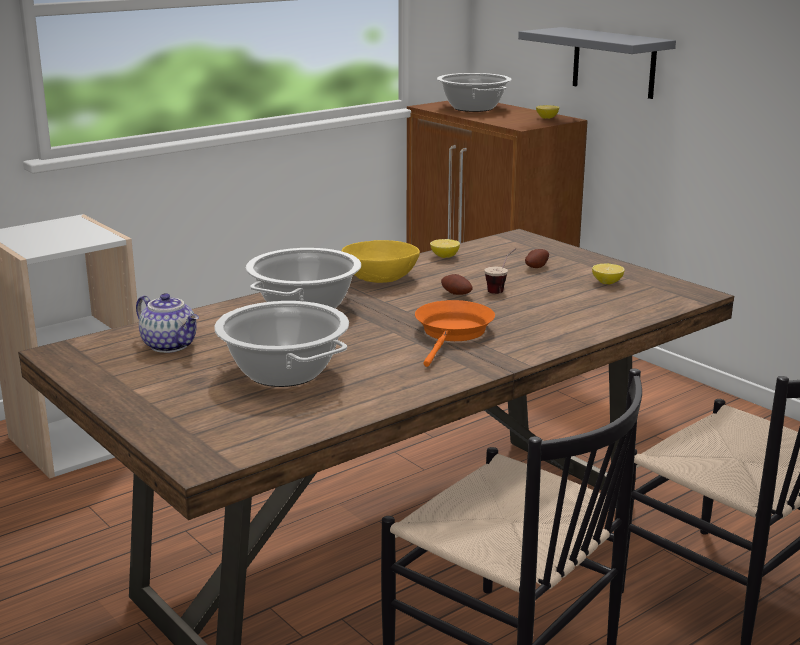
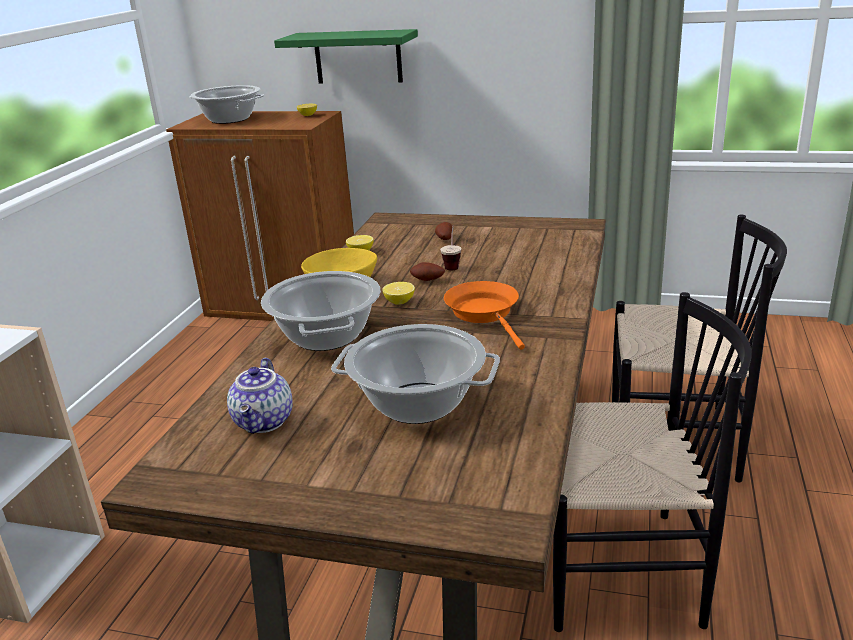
camera: 35 degrees left, 5 degrees up
(171, 345) = (265, 422): teapot -> teapot turned 90 degrees clockwise
(607, 283) = (514, 235): lemon -> lemon (399, 302)
(614, 62) = (358, 57): grey shelf -> green shelf

